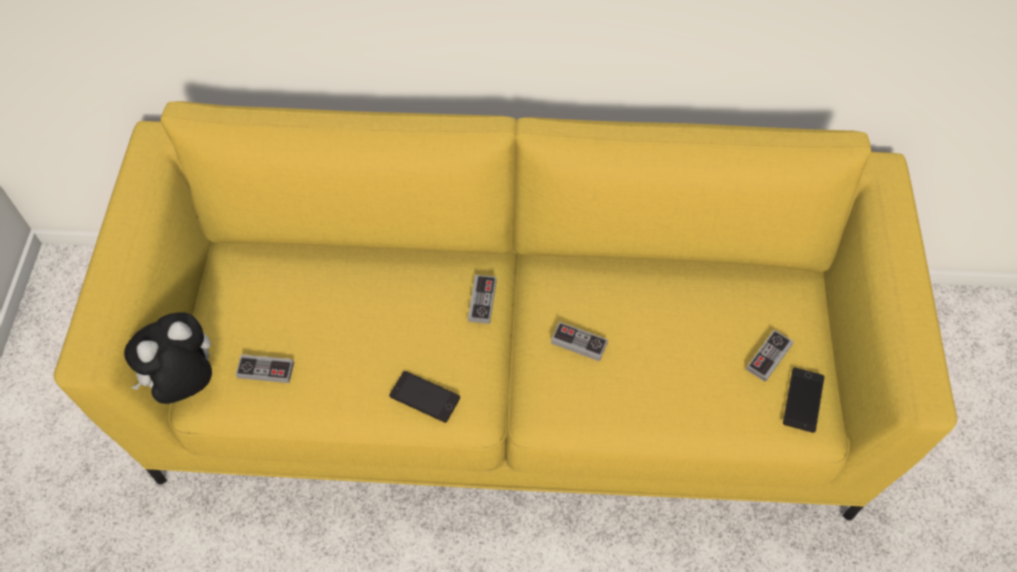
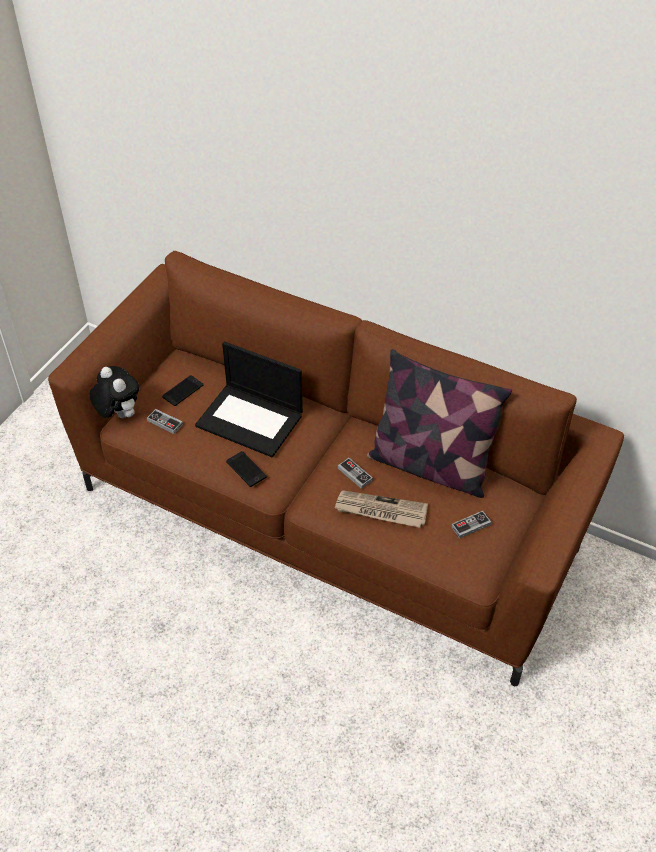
camera: 25 degrees right, 10 degrees down
(185, 383) = (118, 414): plush toy -> plush toy turned 60 degrees clockwise
(390, 316) = (251, 420): none -> laptop
(482, 301) = (310, 431): game controller -> none
(509, 384) = (329, 516): yellow sofa -> brown sofa
(643, 384) = (380, 511): none -> newspaper
(668, 289) = (430, 465): none -> pillow
(803, 400) = (478, 557): phone -> phone (183, 391)

